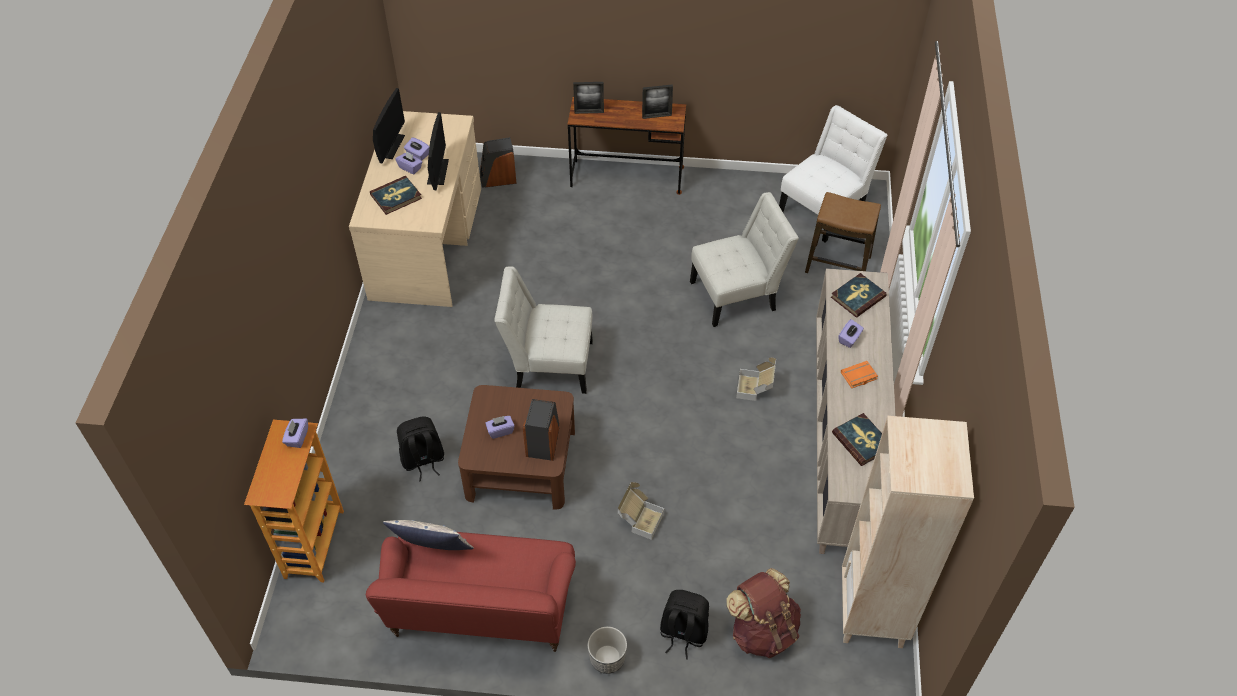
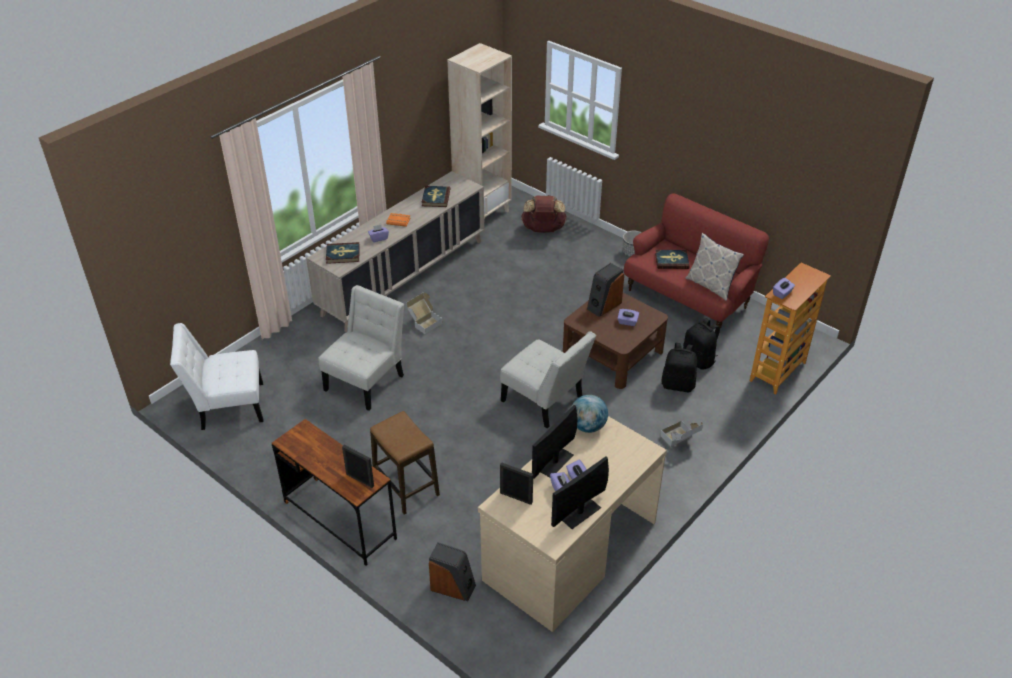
camera: 145 degrees left, 10 degrees down
(396, 197) = (608, 456): book -> book (671, 261)
(431, 212) = (587, 426): none -> globe
(639, 519) = (563, 295): cardboard box -> cardboard box (680, 441)
(656, 116) = (309, 444): picture frame -> picture frame (516, 497)
(683, 633) = (585, 245): black backpack -> black backpack (699, 360)
(737, 294) = (367, 380): white chair -> white chair turned 105 degrees clockwise
(837, 265) = (276, 364): stool -> stool (406, 487)

